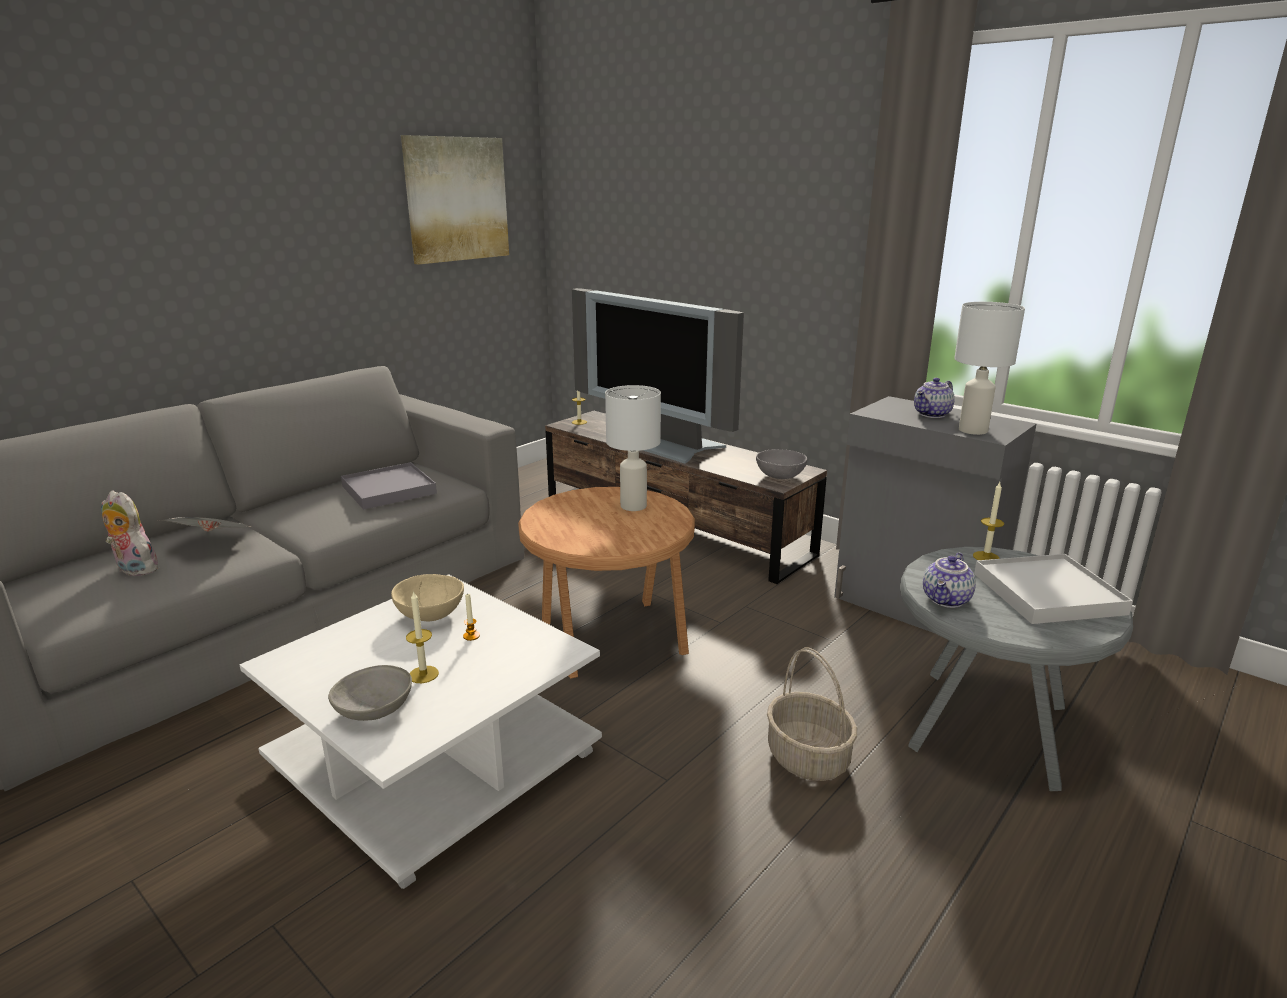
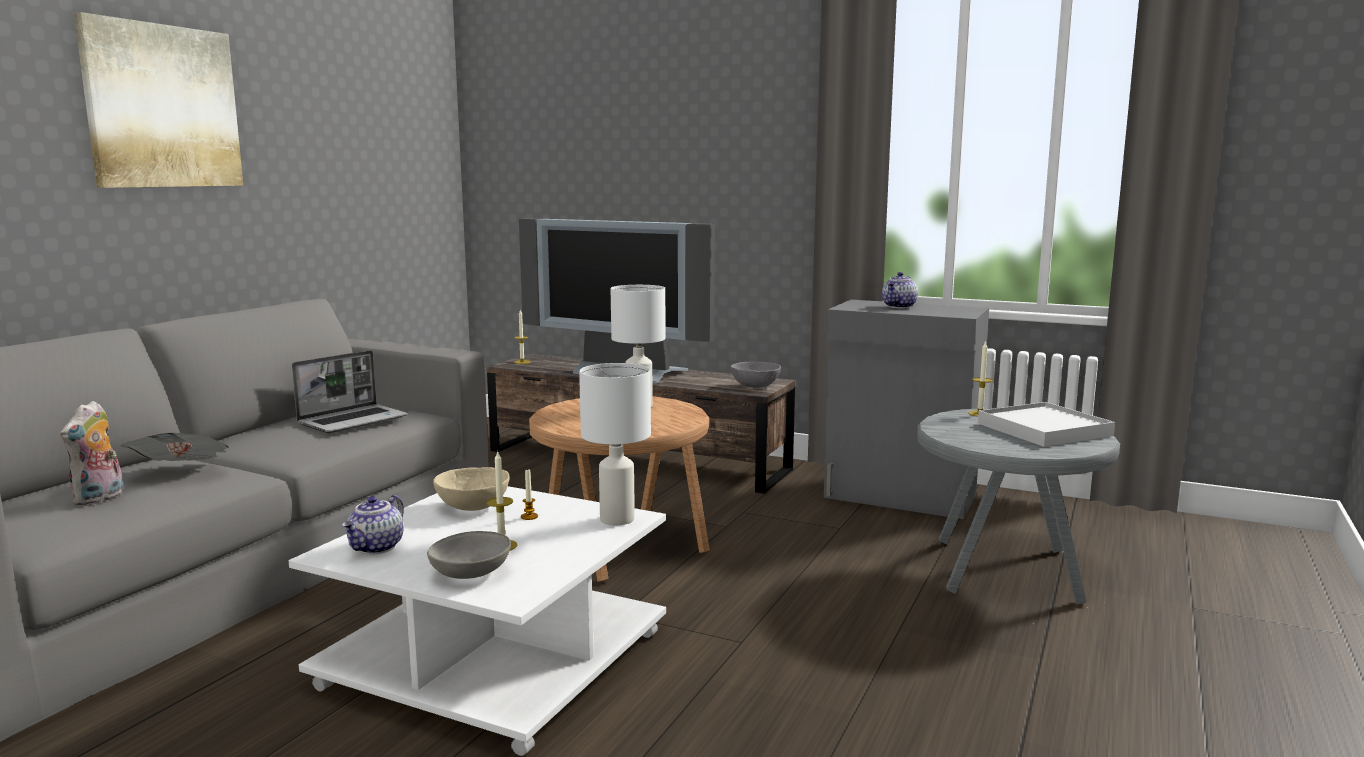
camera: 15 degrees left, 10 degrees down
(134, 570) = (100, 499): plush toy -> plush toy turned 90 degrees counterclockwise
(389, 489) = (354, 420): grey tray -> laptop
(456, 199) = (381, 134): picture -> picture (162, 107)
(809, 758) = (863, 610): basket -> none
(947, 600) = (967, 439): teapot -> teapot (377, 548)
(973, 430) = (942, 312): white table lamp -> white table lamp (617, 519)

